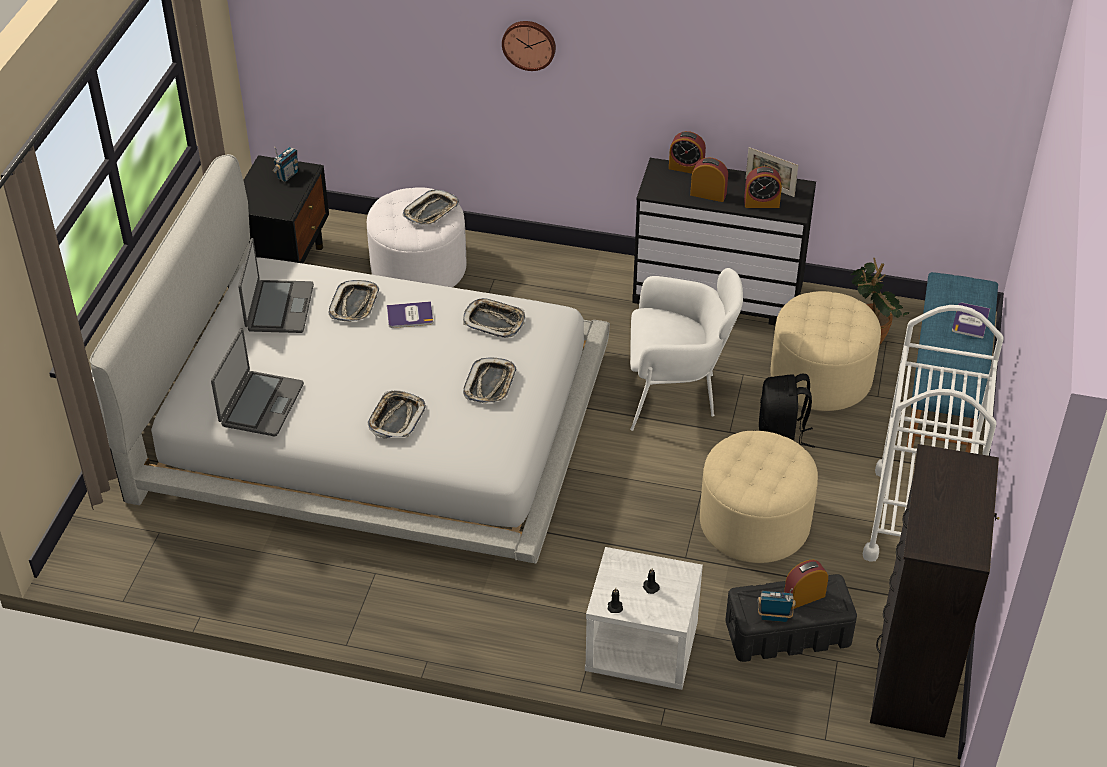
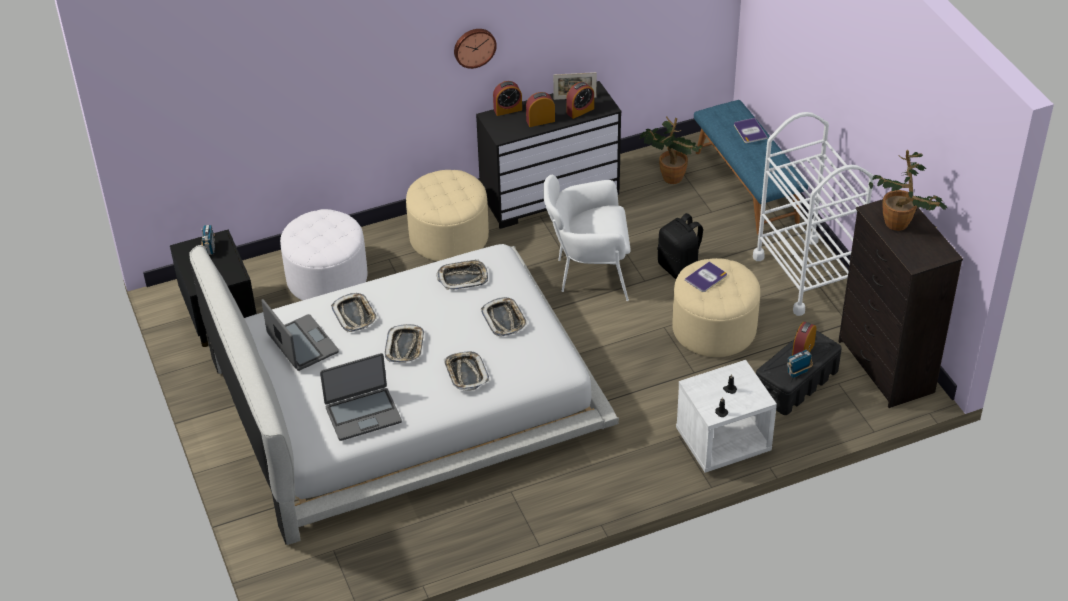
camera: 35 degrees left, 0 degrees up
(261, 404) = (363, 414): laptop -> laptop turned 90 degrees clockwise
(410, 315) = (401, 303): book -> book (706, 277)
(431, 212) = (333, 226): tray -> tray (405, 346)
(529, 44) = (371, 63): wall clock -> wall clock (474, 47)
(677, 394) = (588, 274): white armchair -> white armchair turned 150 degrees counterclockwise
(821, 377) = (666, 217): beige ottoman -> beige ottoman (449, 237)
(950, 493) = (901, 226): none -> potted plant

